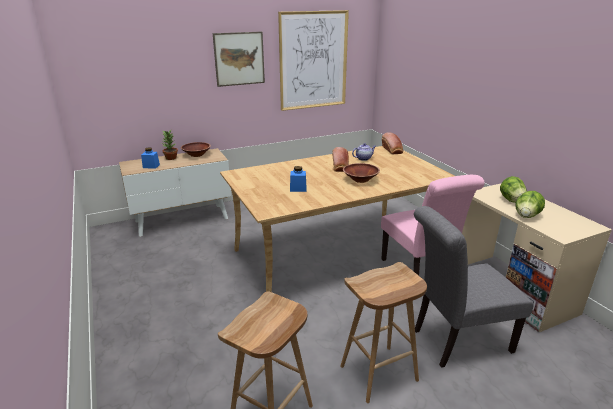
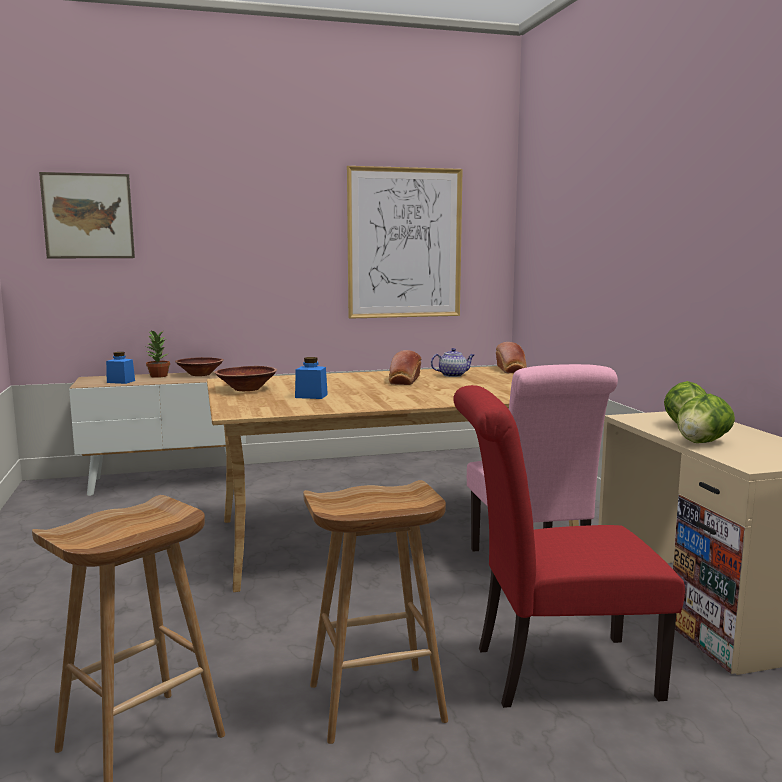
camera: 10 degrees right, 15 degrees down
(239, 59) = (282, 233): picture -> picture (88, 216)
(360, 180) = (425, 392): brown bowl -> brown bowl (247, 389)
(456, 341) = (553, 672): grey chair -> red chair

